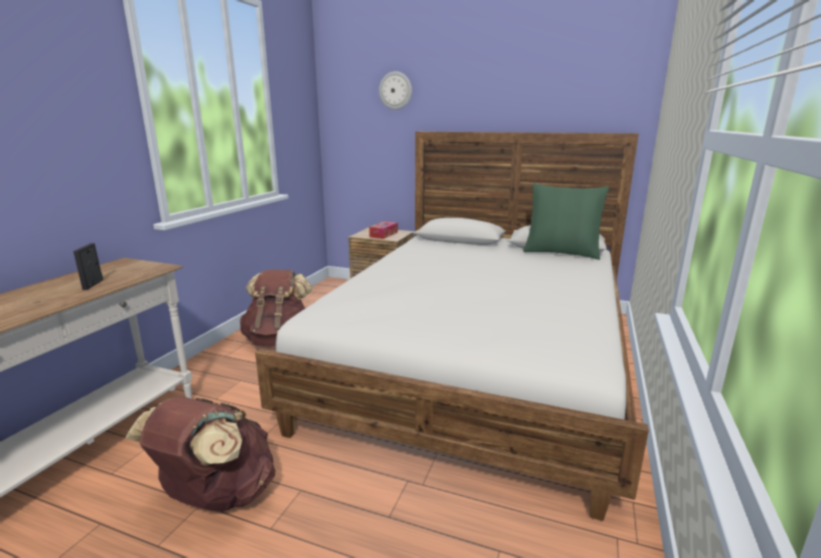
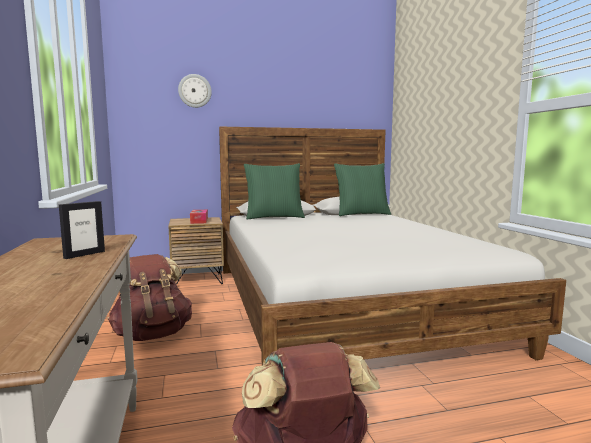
camera: 35 degrees left, 10 degrees down
(93, 285) = (84, 254): picture frame -> picture frame turned 105 degrees counterclockwise
(449, 242) = (274, 217): none -> green pillow

